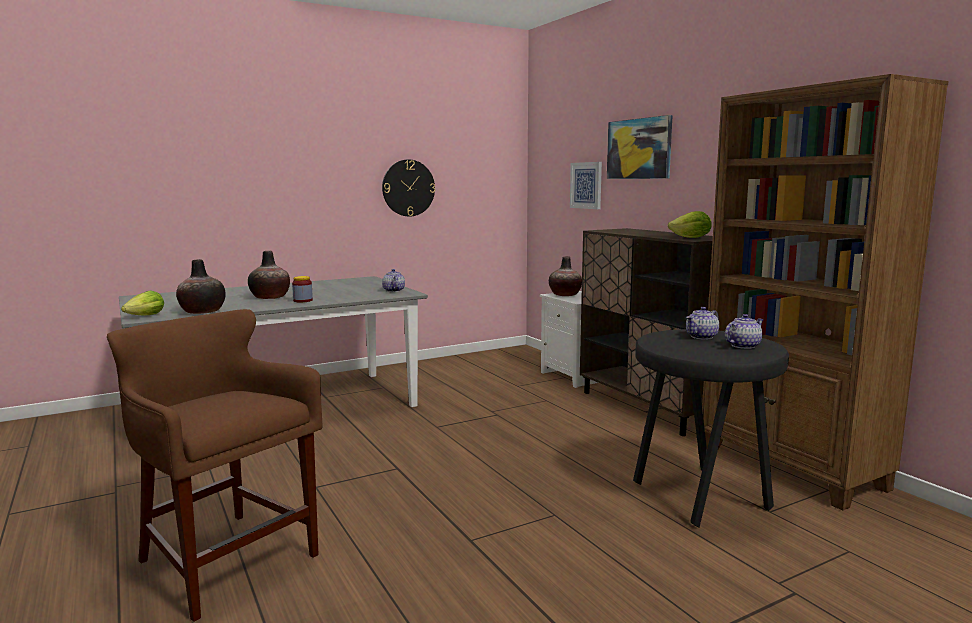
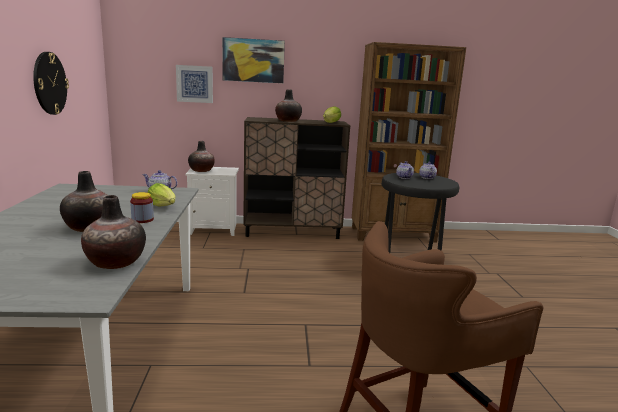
camera: 65 degrees left, 5 degrees up
(145, 316) = (83, 294): lettuce -> lettuce (163, 206)
(637, 233) = (288, 121): none -> vase

